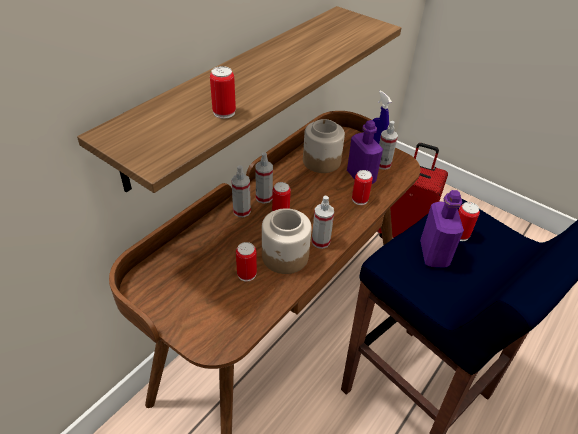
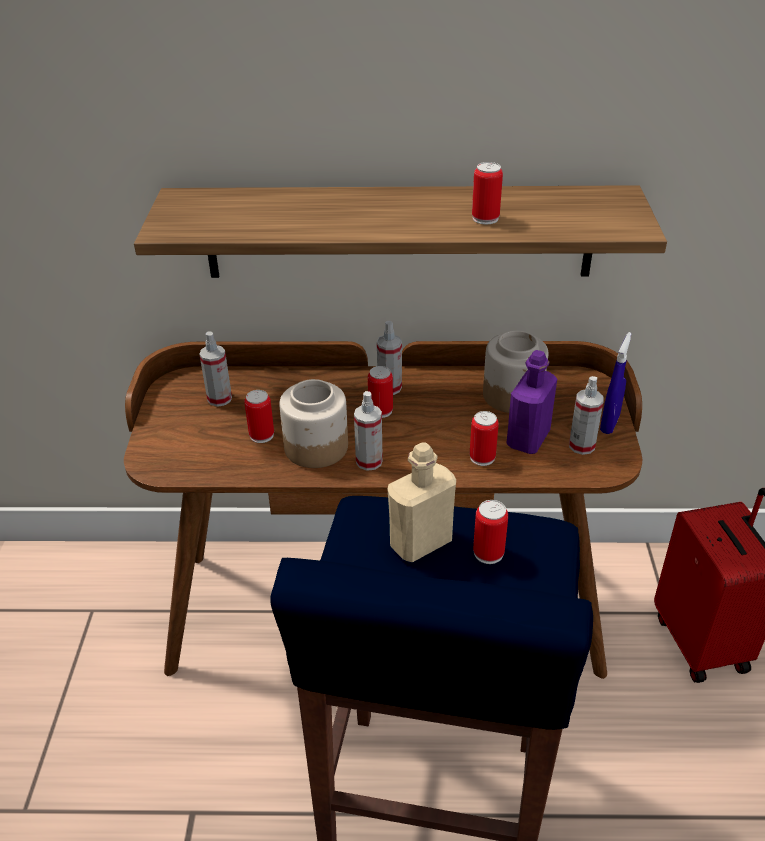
camera: 55 degrees right, 5 degrees down
(224, 112) = (284, 224): can -> can (485, 218)
(241, 211) = (348, 385): spray bottle -> spray bottle (219, 399)
(434, 254) = (420, 543): purple bottle -> beige bottle

